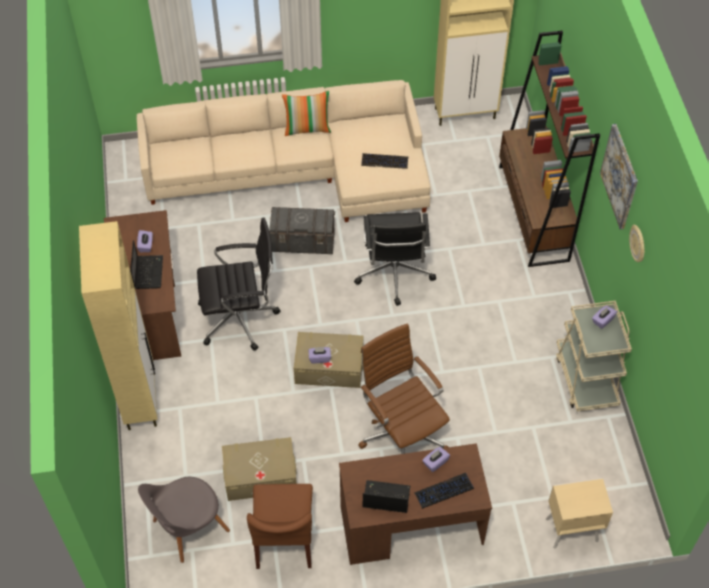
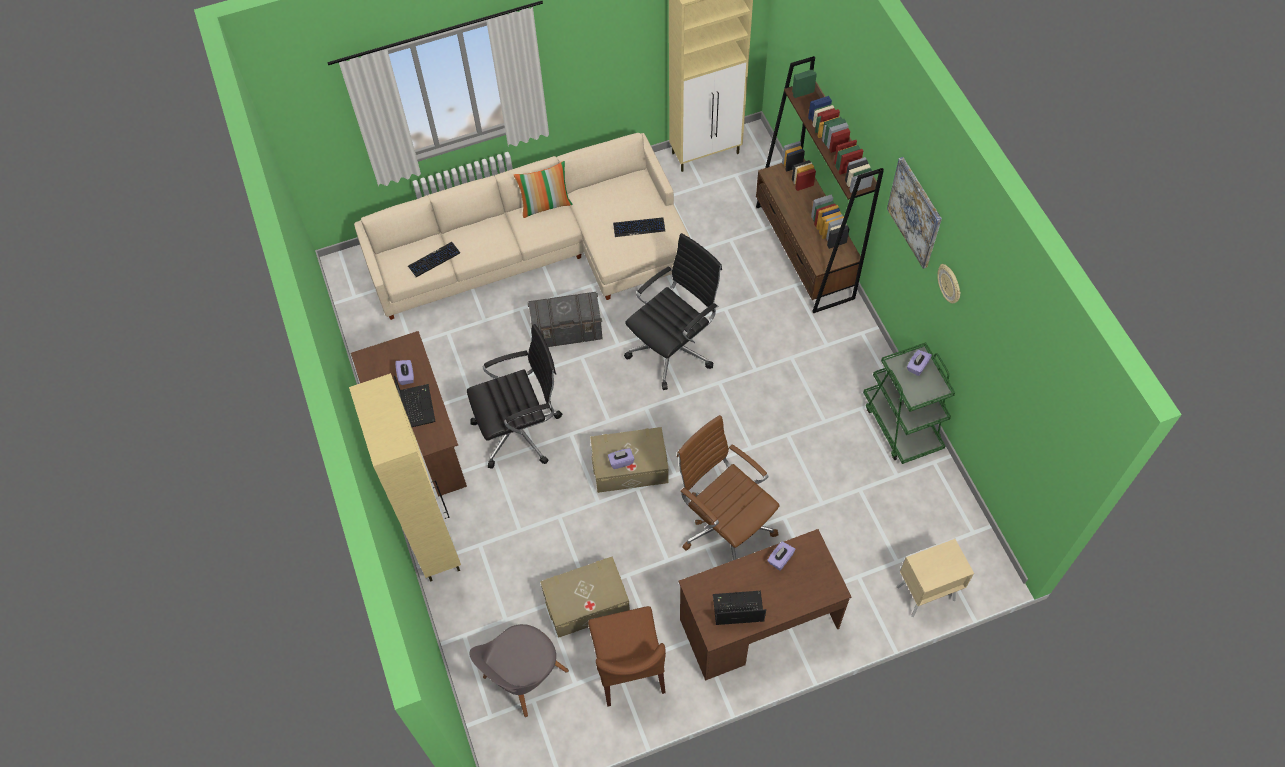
camera: 10 degrees left, 5 degrees up
(394, 274) = (673, 348): black office chair -> black office chair turned 120 degrees counterclockwise
(443, 491) = (796, 589): keyboard -> keyboard (434, 260)
(586, 378) = (901, 425): beige cart -> green cart

